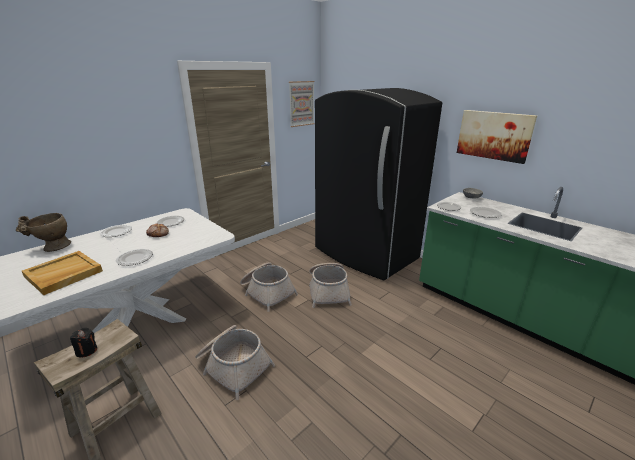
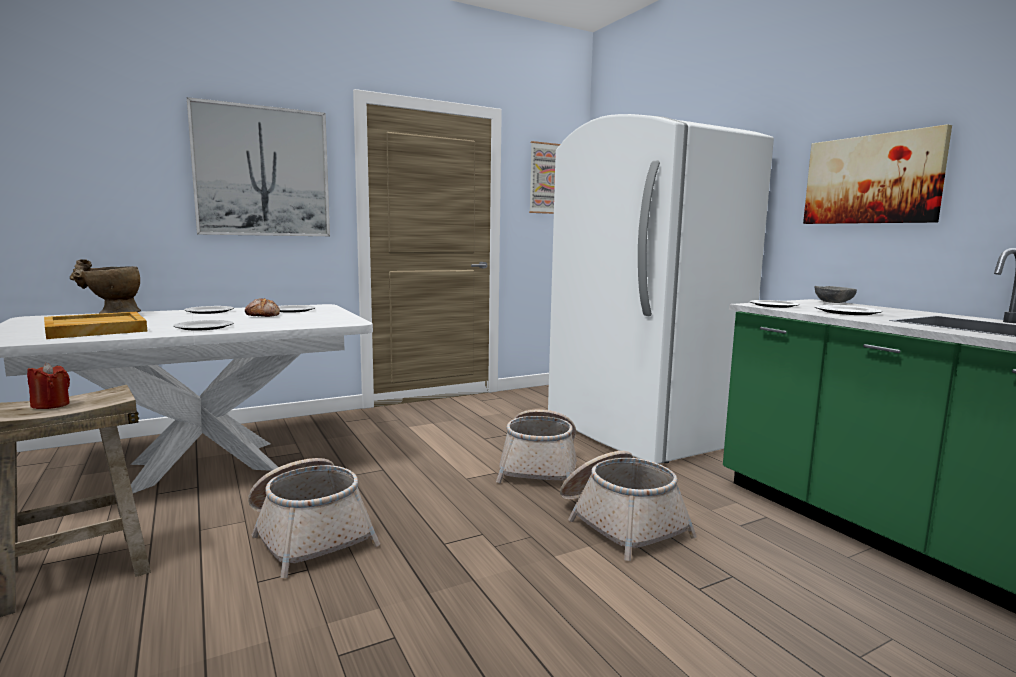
camera: 15 degrees right, 15 degrees down
(87, 351) = (51, 405): black candle -> red candle
(125, 128) = (262, 172): none -> picture
(267, 292) = (430, 455): basket -> basket (619, 522)
(365, 254) = (637, 430): black fridge -> white fridge

